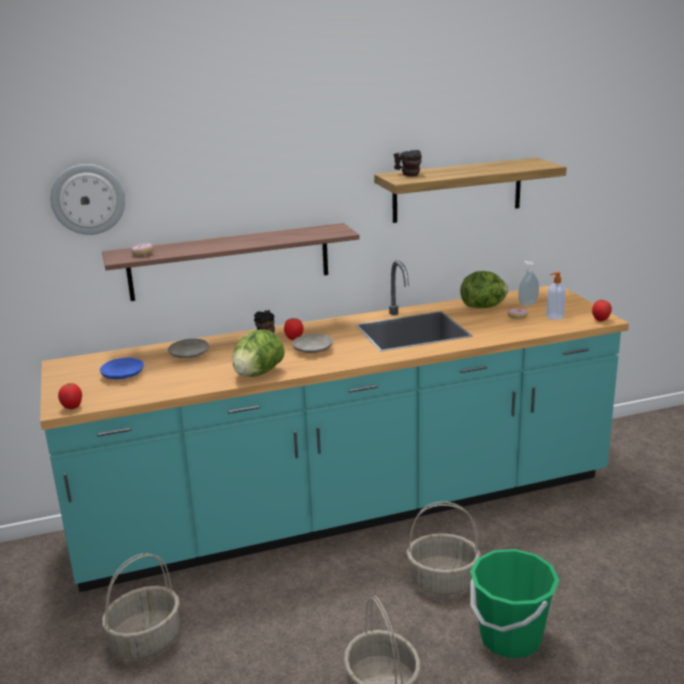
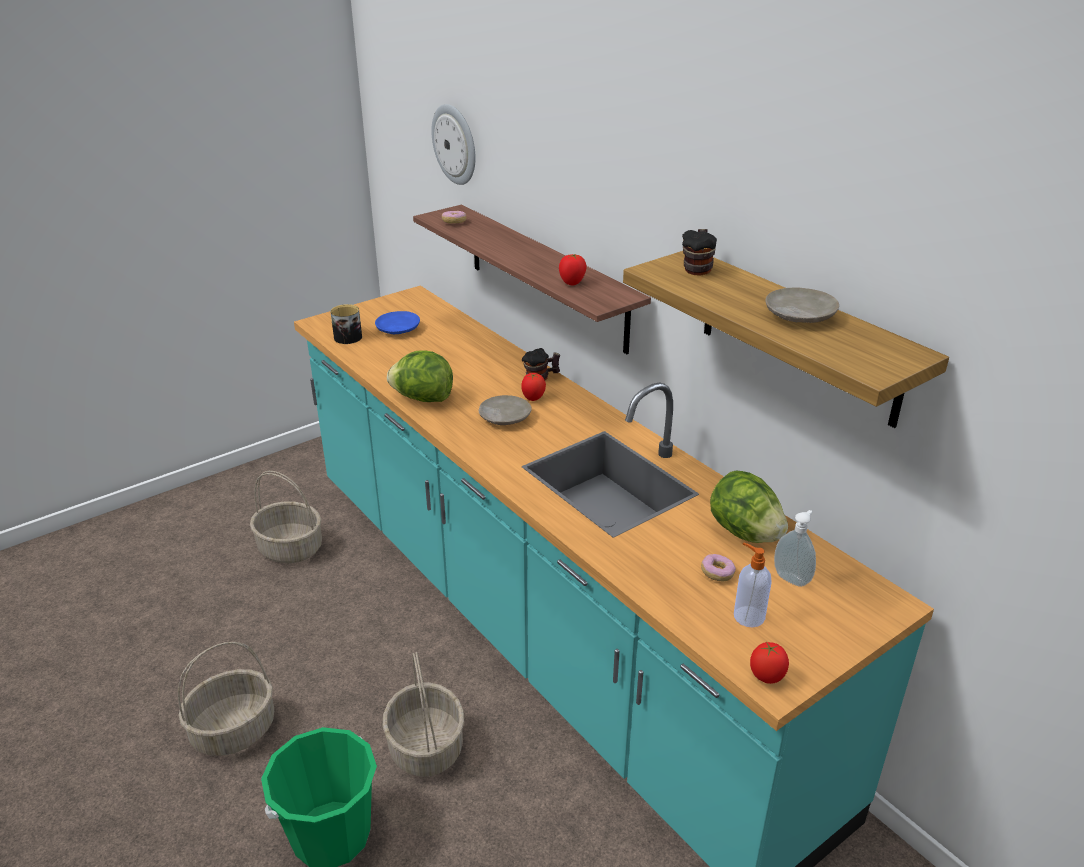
camera: 70 degrees right, 10 degrees up
(72, 407) = (322, 327): tomato -> tomato (572, 283)
(108, 396) = (348, 336): none -> mug
(189, 355) = (459, 349): beige plate -> beige plate (799, 316)

